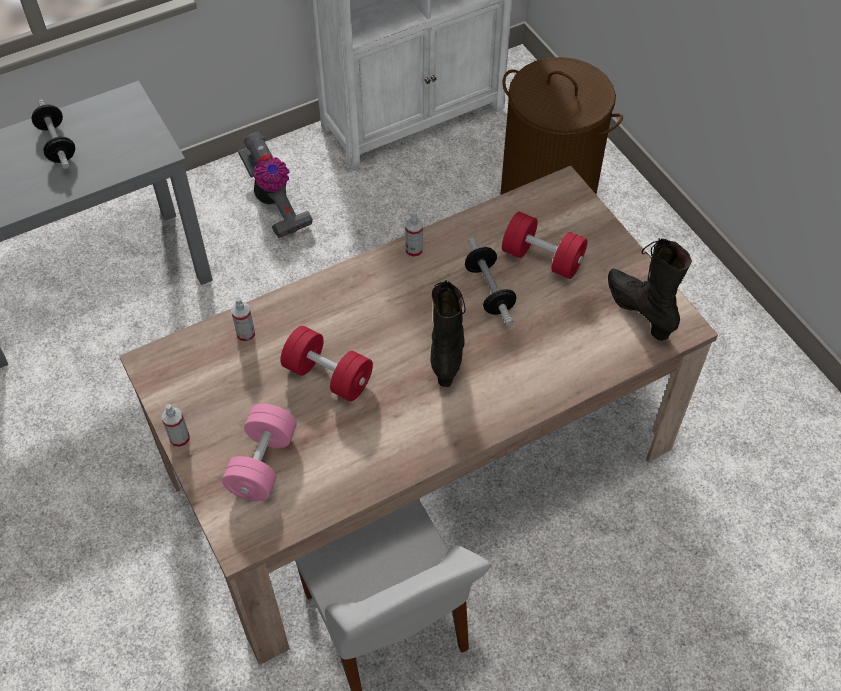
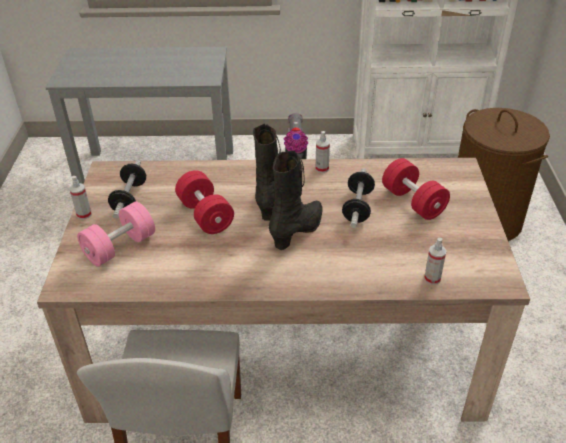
camera: 30 degrees right, 15 degrees down
(57, 144) = (156, 61): dumbbell -> dumbbell (129, 198)
(246, 335) = (174, 176): spray bottle -> spray bottle (432, 278)
(639, 310) = (470, 258): black boot -> black boot (270, 201)

